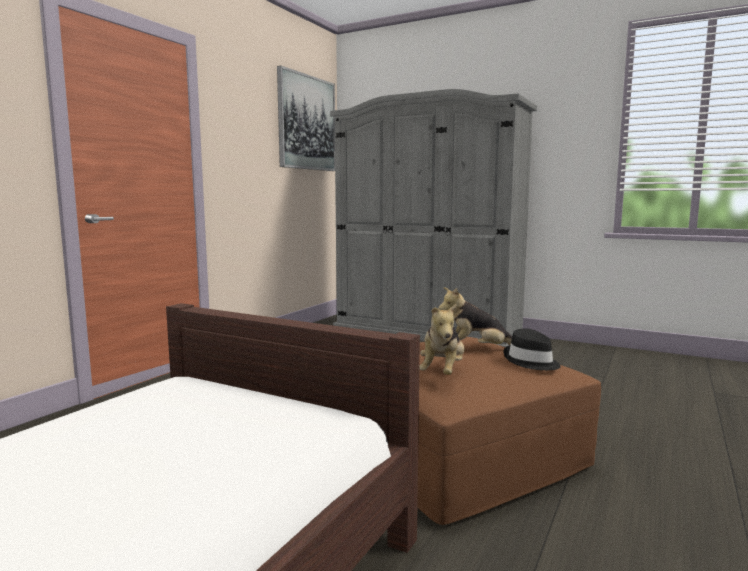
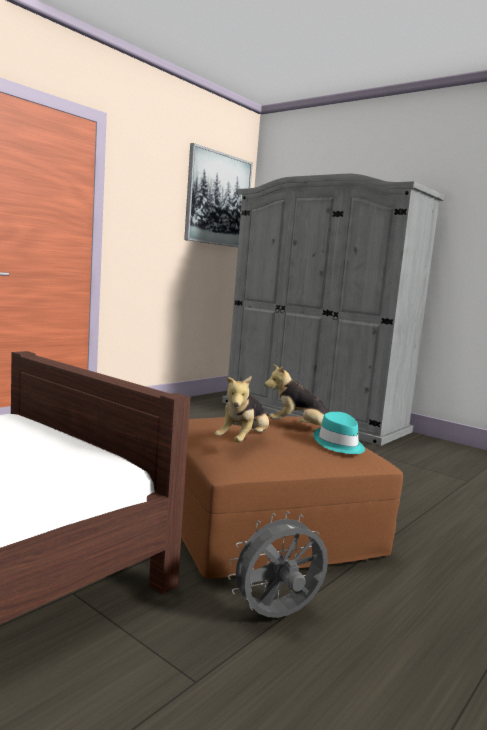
camera: 10 degrees right, 0 degrees up
(531, 361) = (339, 444): black hat -> turquoise hat
(535, 553) = (277, 616): none -> grey fan

